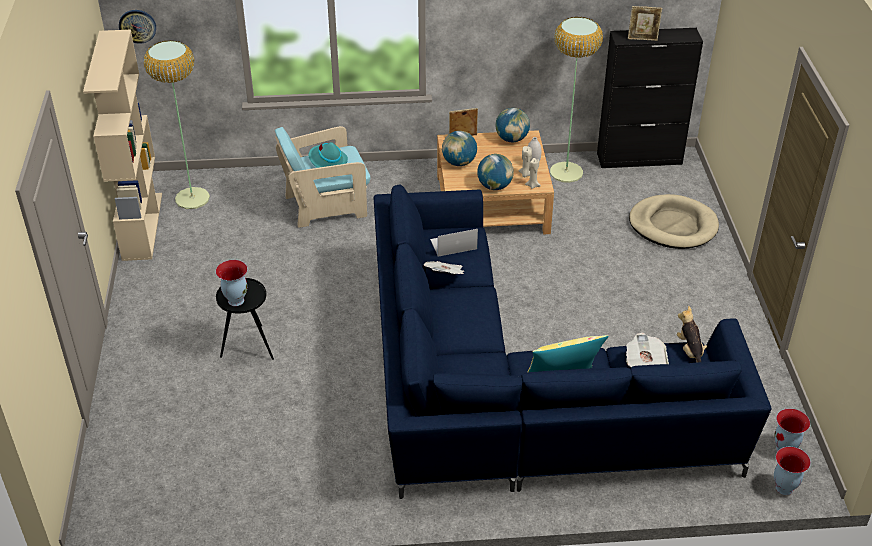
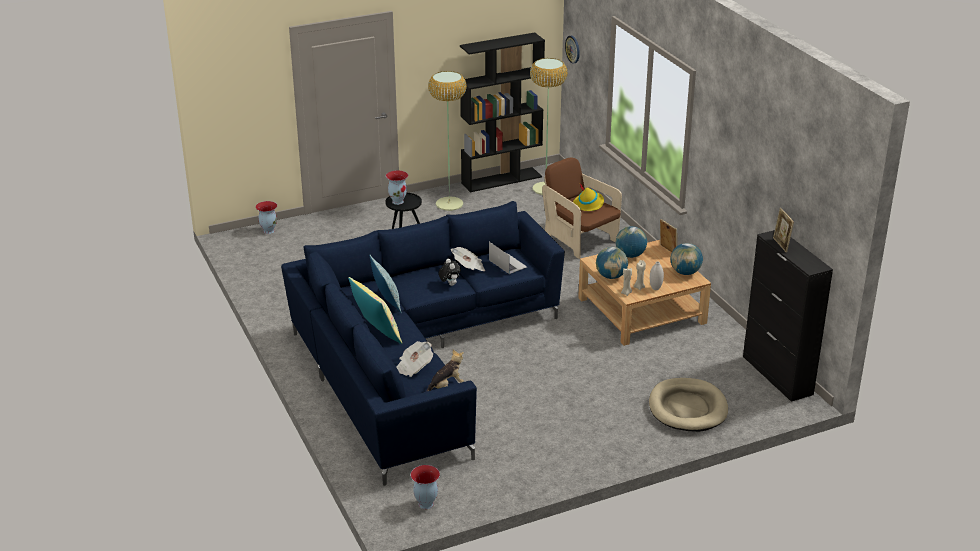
camera: 70 degrees right, 10 degrees down
(142, 226) = (501, 179): beige bookcase -> black bookcase
(326, 205) = (580, 240): turquoise armchair -> brown armchair
(327, 161) = (588, 204): turquoise hat -> yellow hat
(475, 300) = (449, 284): none -> plush toy
(487, 362) = (386, 302): none -> pillow
(566, 172) = (719, 339): floor lamp -> floor lamp (449, 204)
(783, 488) = (380, 507): vase -> vase (268, 230)

